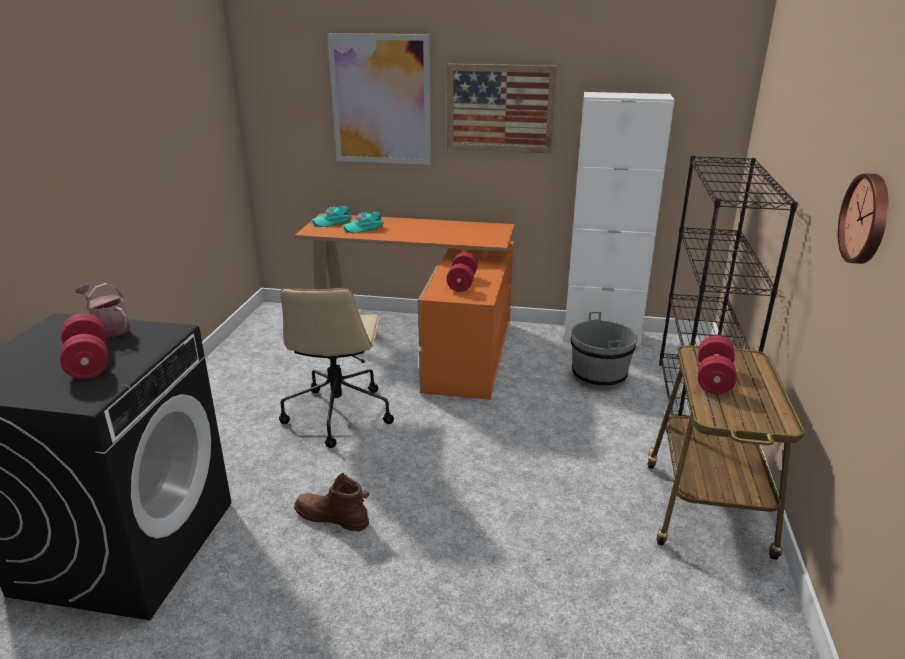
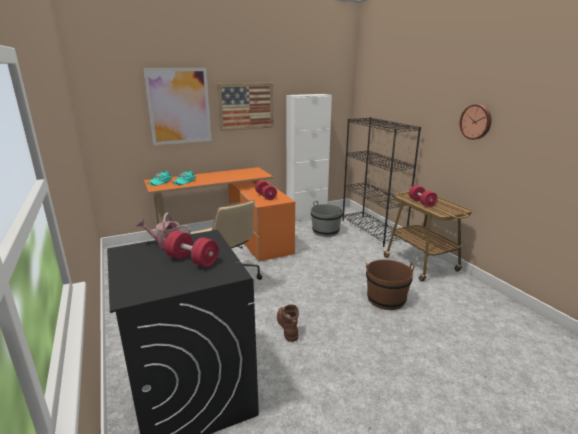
camera: 35 degrees left, 5 degrees down
(332, 517) = (287, 327): brown boot -> brown boot turned 90 degrees clockwise
(541, 546) = (386, 299): none -> brown bucket

